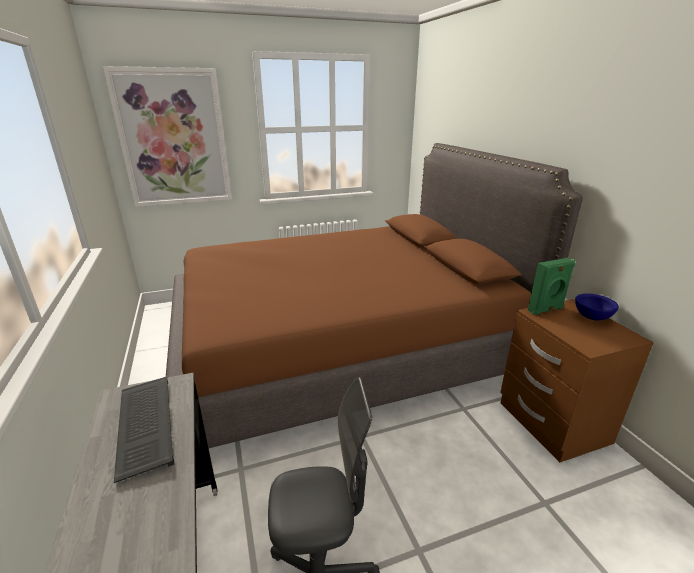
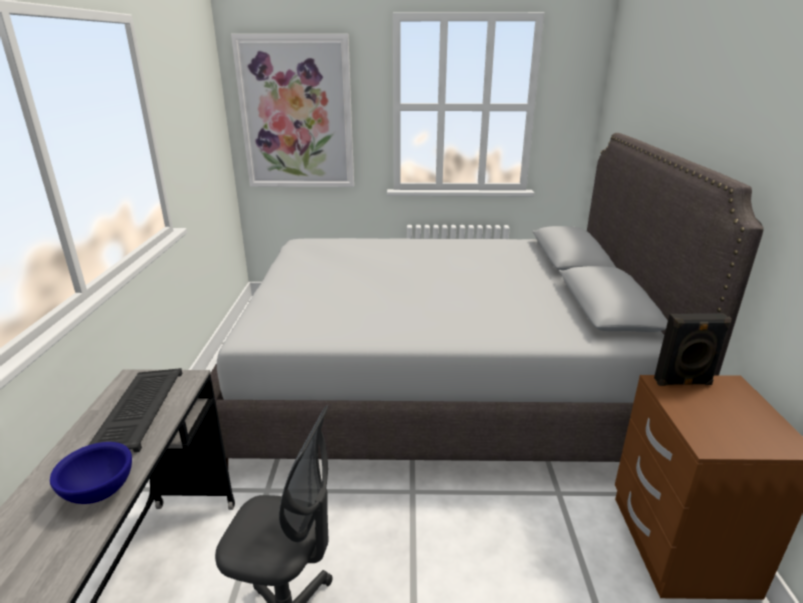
camera: 20 degrees right, 0 degrees up
(341, 349) = (438, 385): brown bed -> grey bed
(546, 310) = (683, 383): green speaker -> black speaker
(592, 317) = (750, 405): blue bowl -> blue bowl (101, 491)

